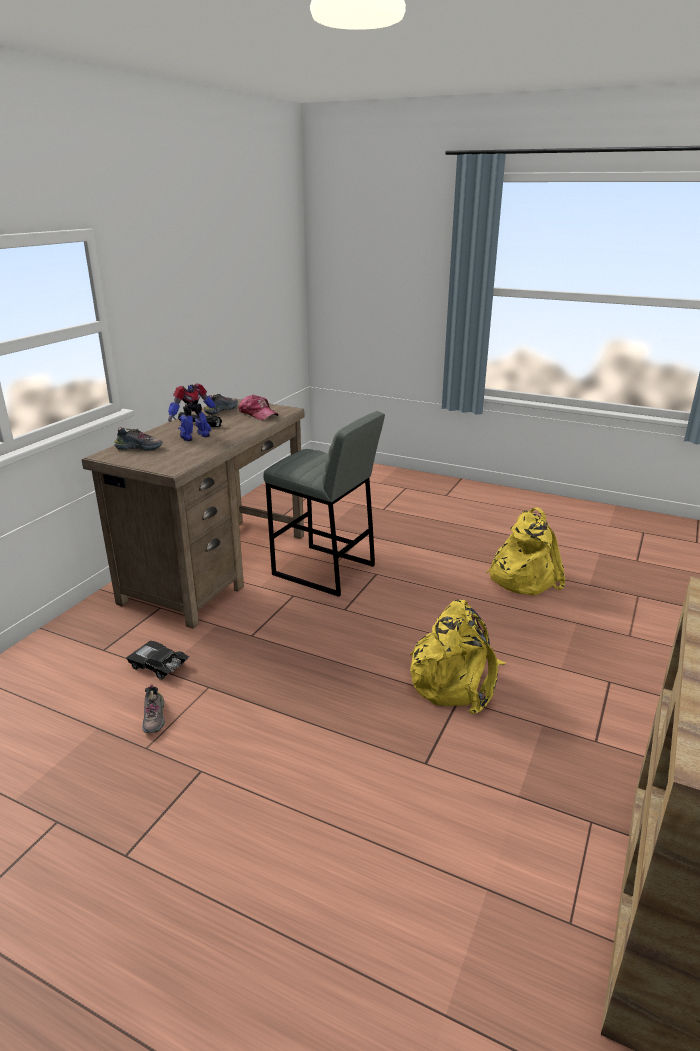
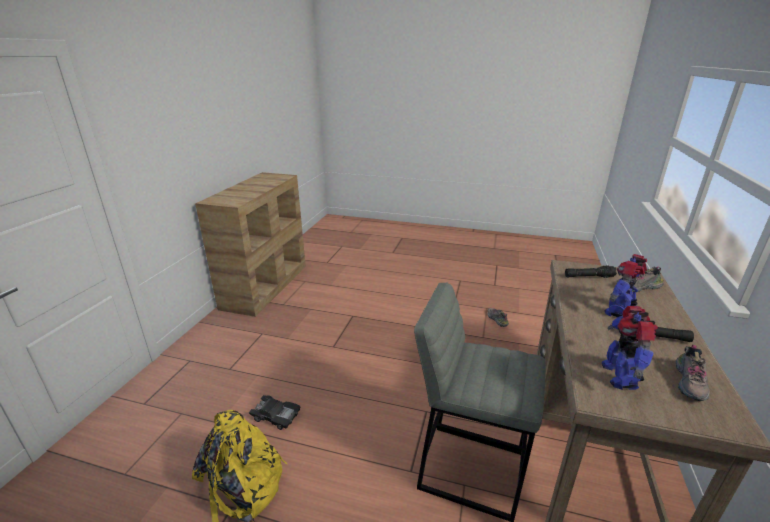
camera: 170 degrees right, 0 degrees up
(158, 665) = (525, 346): black toy car -> black toy car (276, 416)
(169, 458) = (588, 277): none -> black flashlight
(258, 414) = (620, 375): cap -> toy robot
(456, 681) = (333, 357): yellow backpack -> none

